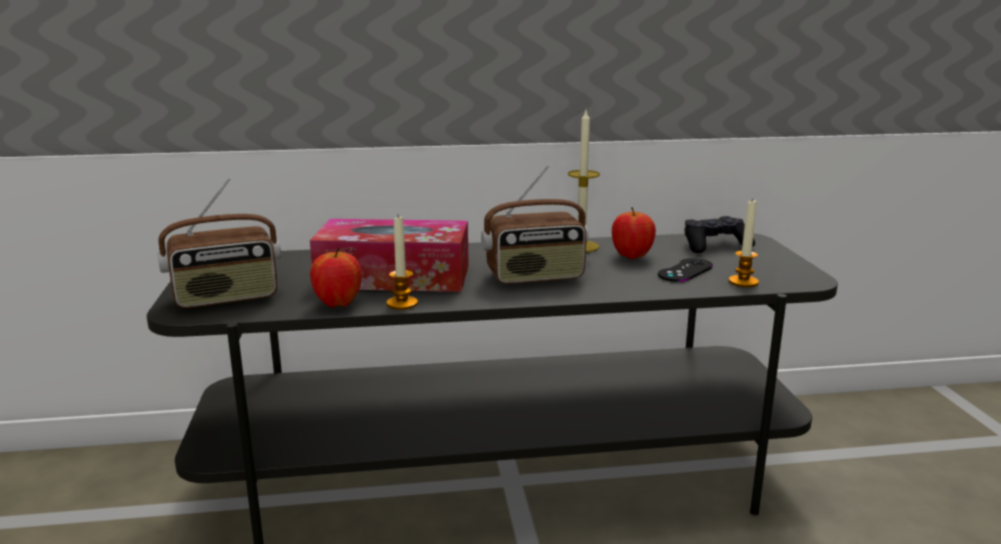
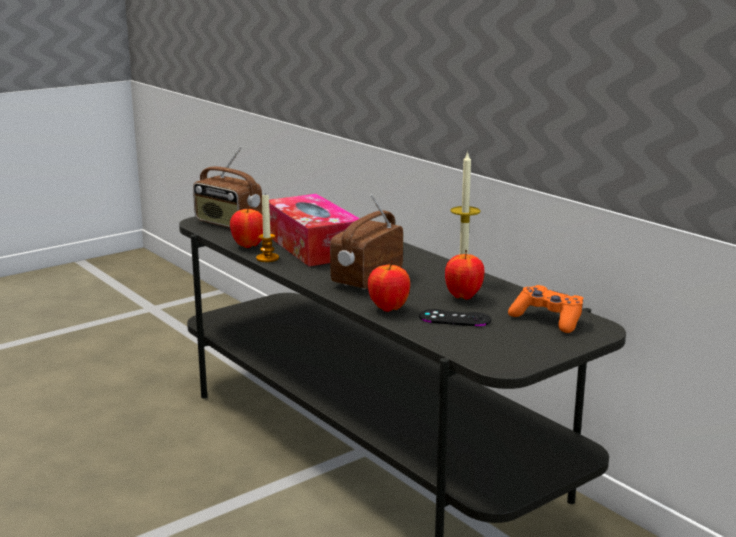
camera: 60 degrees right, 0 degrees up
(535, 277) = (366, 278): radio -> radio turned 75 degrees clockwise
(634, 286) = (388, 308): none -> apple
(715, 245) = (548, 319): black game controller -> orange game controller
(743, 282) = (455, 341): candle -> none

